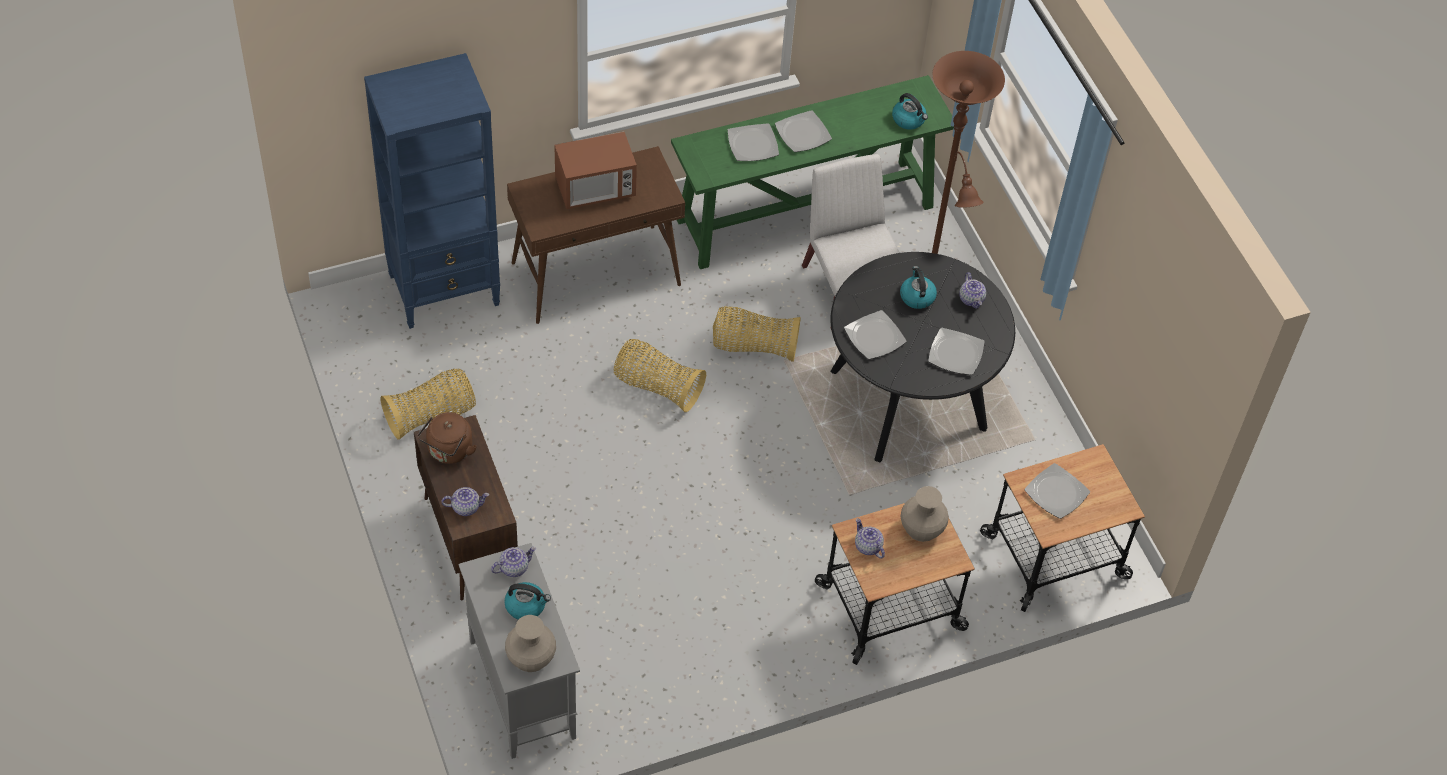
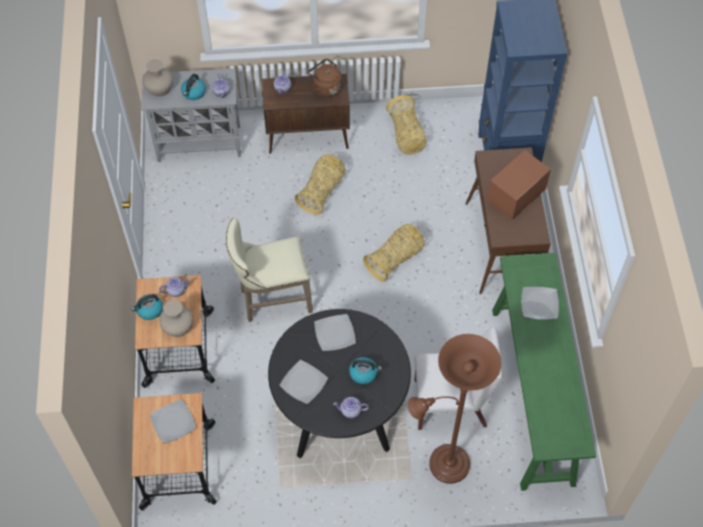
camera: 110 degrees right, 5 degrees up
(595, 189) = (515, 196): microwave -> microwave turned 45 degrees clockwise
(754, 346) = (414, 326): basket -> basket (322, 191)
(772, 515) = (272, 299): none -> beige stool
(803, 133) = (545, 341): plate -> none
(909, 120) = (546, 424): kettle -> kettle (149, 310)

